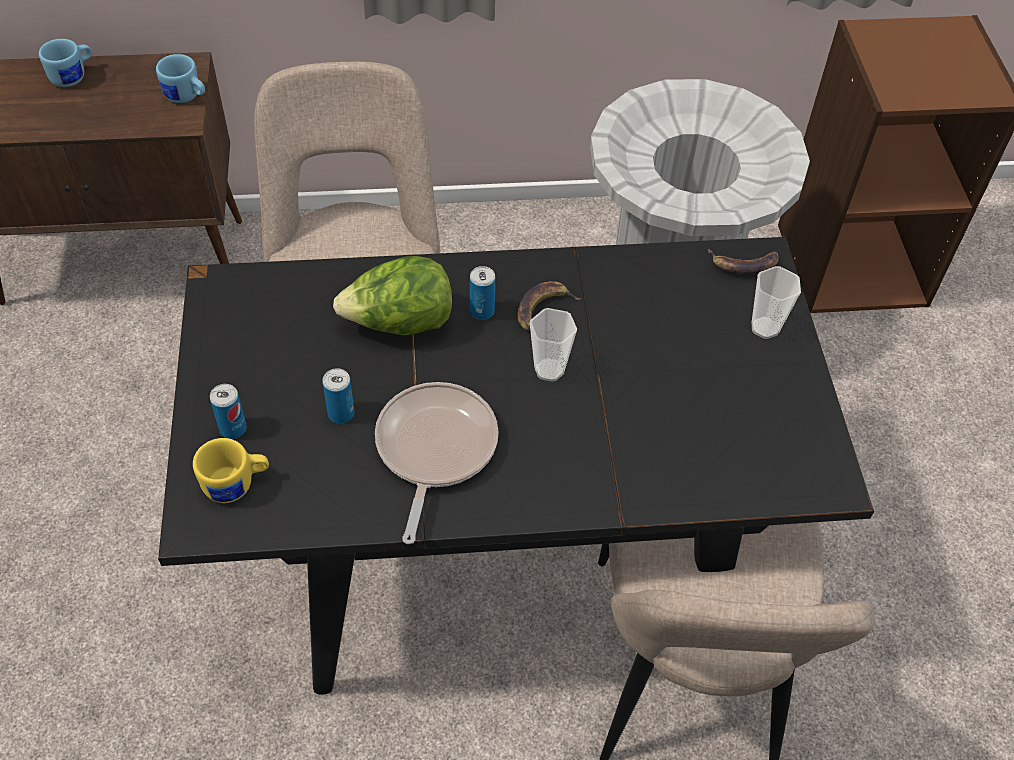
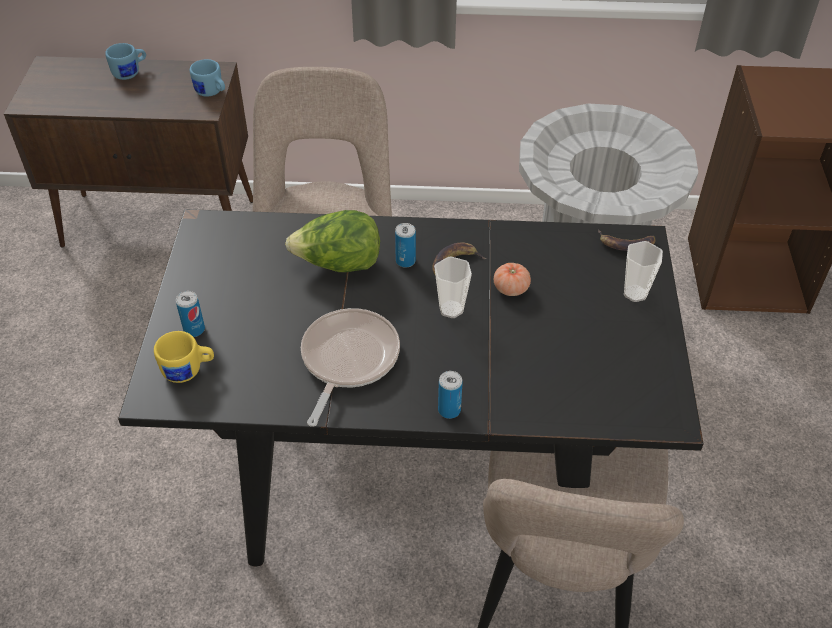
camera: 10 degrees right, 5 degrees down
(341, 413) = (280, 326): can -> can (449, 410)
(616, 335) = (511, 288): none -> tomato

